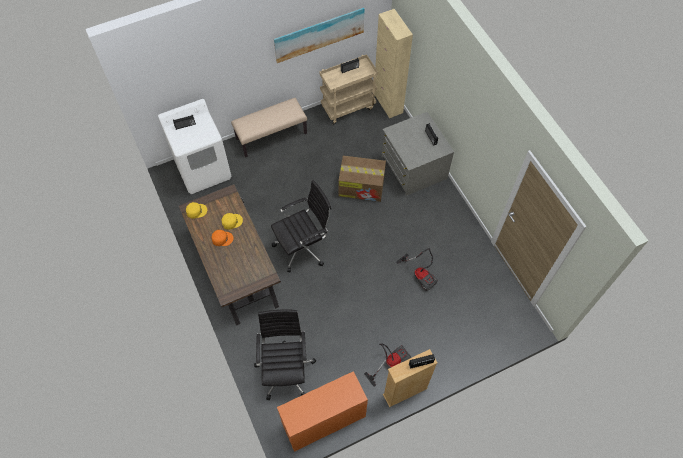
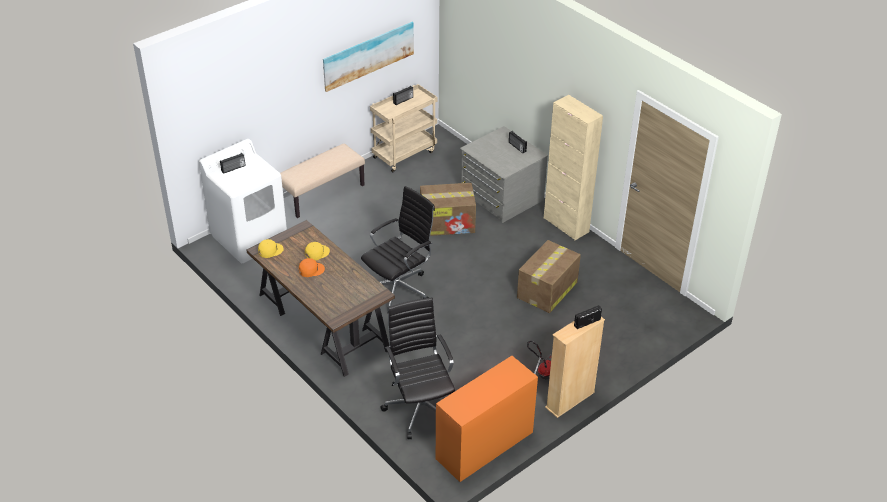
camera: 15 degrees left, 20 degrees down
(388, 103) = (449, 144): beige cabinet -> beige cabinet (566, 225)
(420, 274) = (547, 290): vacuum cleaner -> cardboard box

